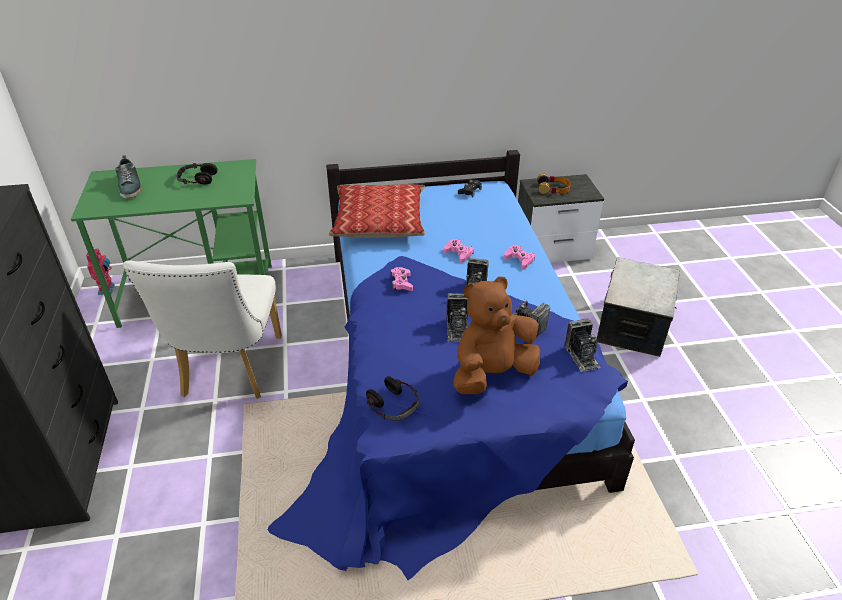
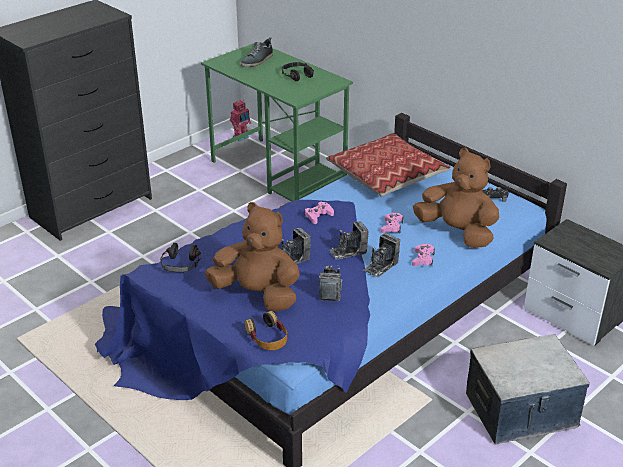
camera: 55 degrees right, 5 degrees down
(229, 372) = (220, 224): white chair -> none
(499, 228) = (457, 232): none -> brown plush toy
(553, 189) = (579, 242): headphones -> headphones (267, 337)
(582, 356) = (323, 330): camera -> camera (381, 266)

